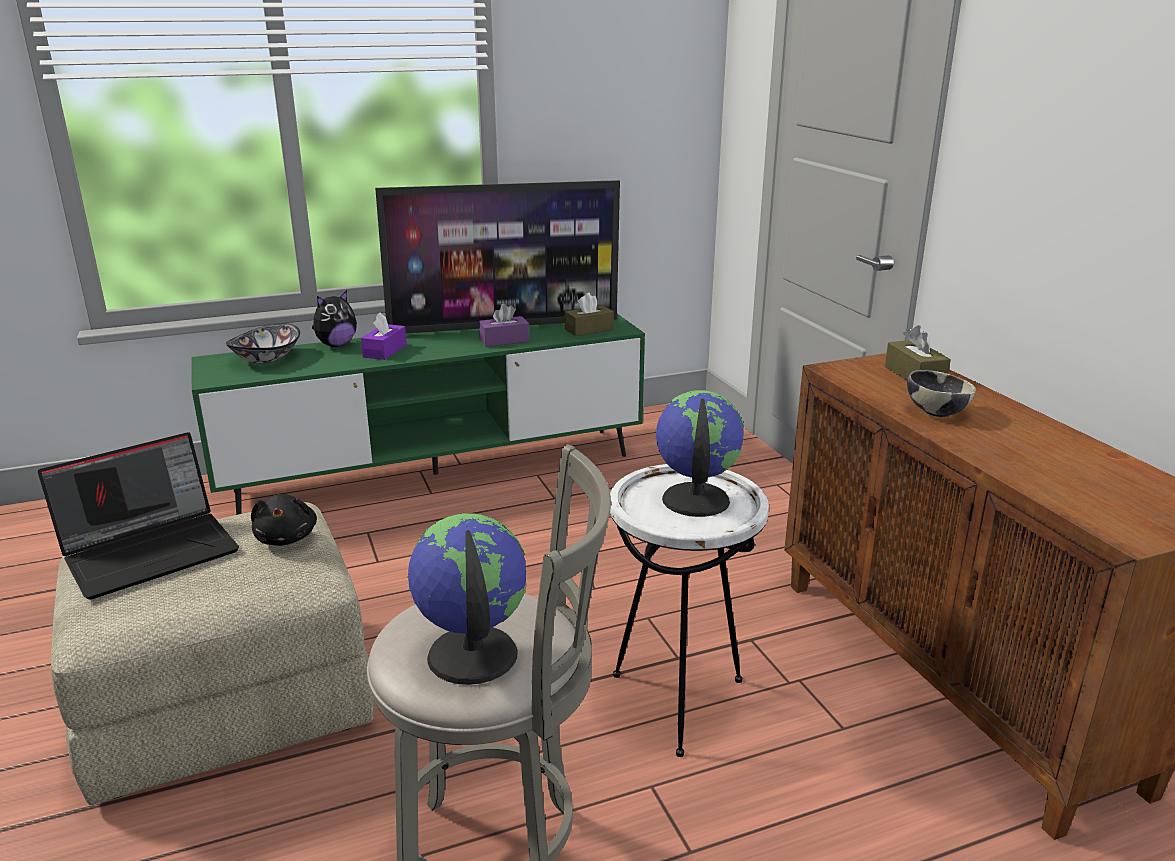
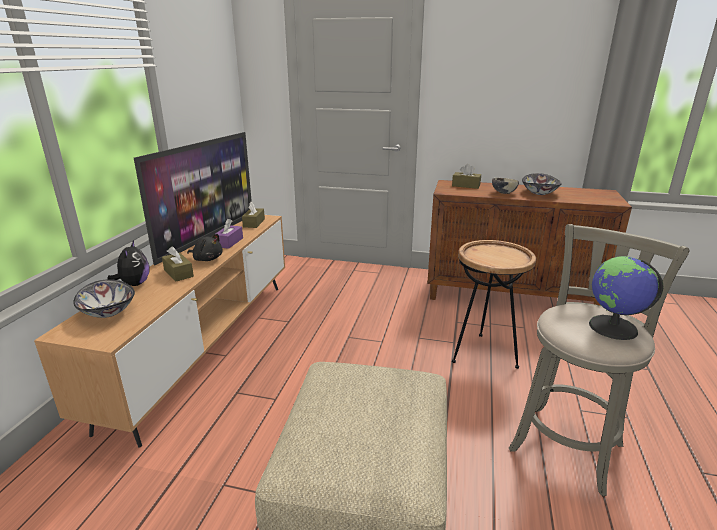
camera: 55 degrees left, 0 degrees up
(152, 550) = (327, 435): laptop -> none
(287, 538) = (367, 376): black plush toy -> black plush toy (207, 259)
(385, 351) = (178, 273): purple tissue box -> brown tissue box
(436, 474) = (206, 346): green tv stand -> brown tv stand
(678, 701) = (483, 354): white side table -> brown side table
(694, 500) = (495, 254): globe -> none
(1018, 443) = (540, 193): none -> bowl

